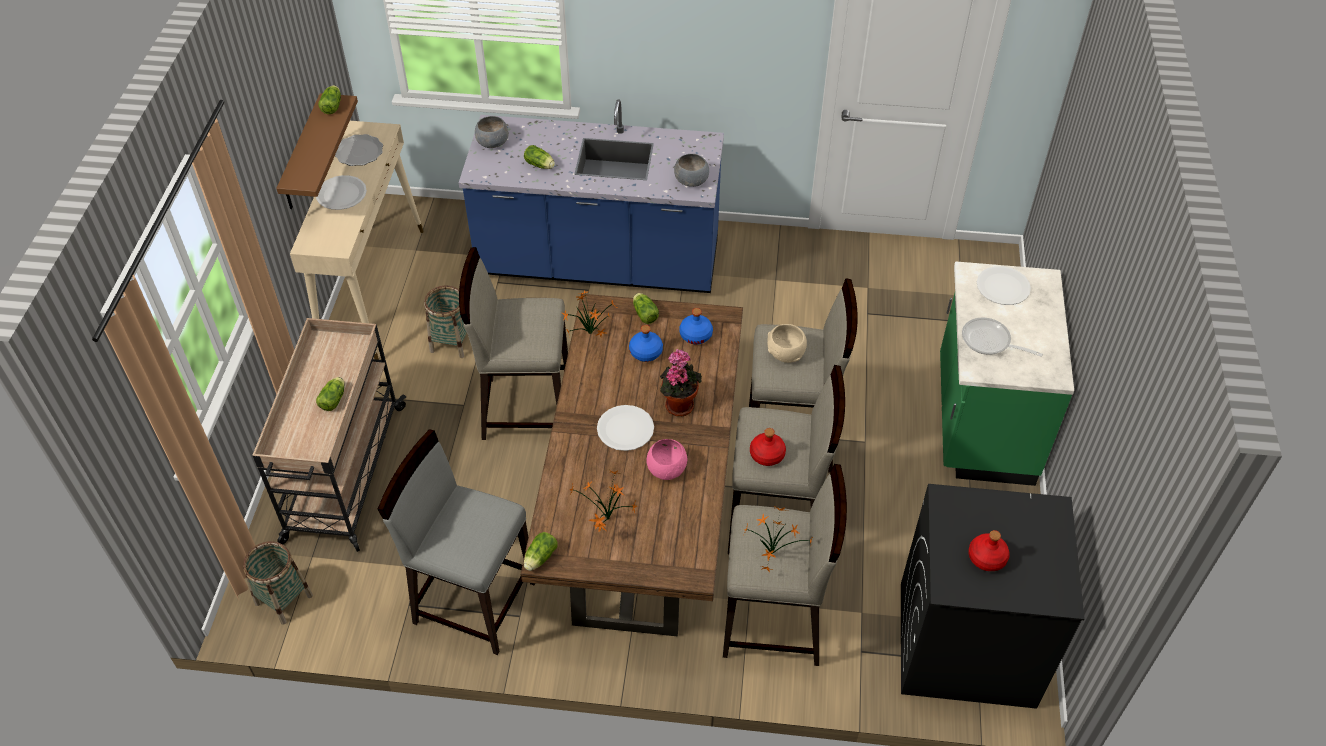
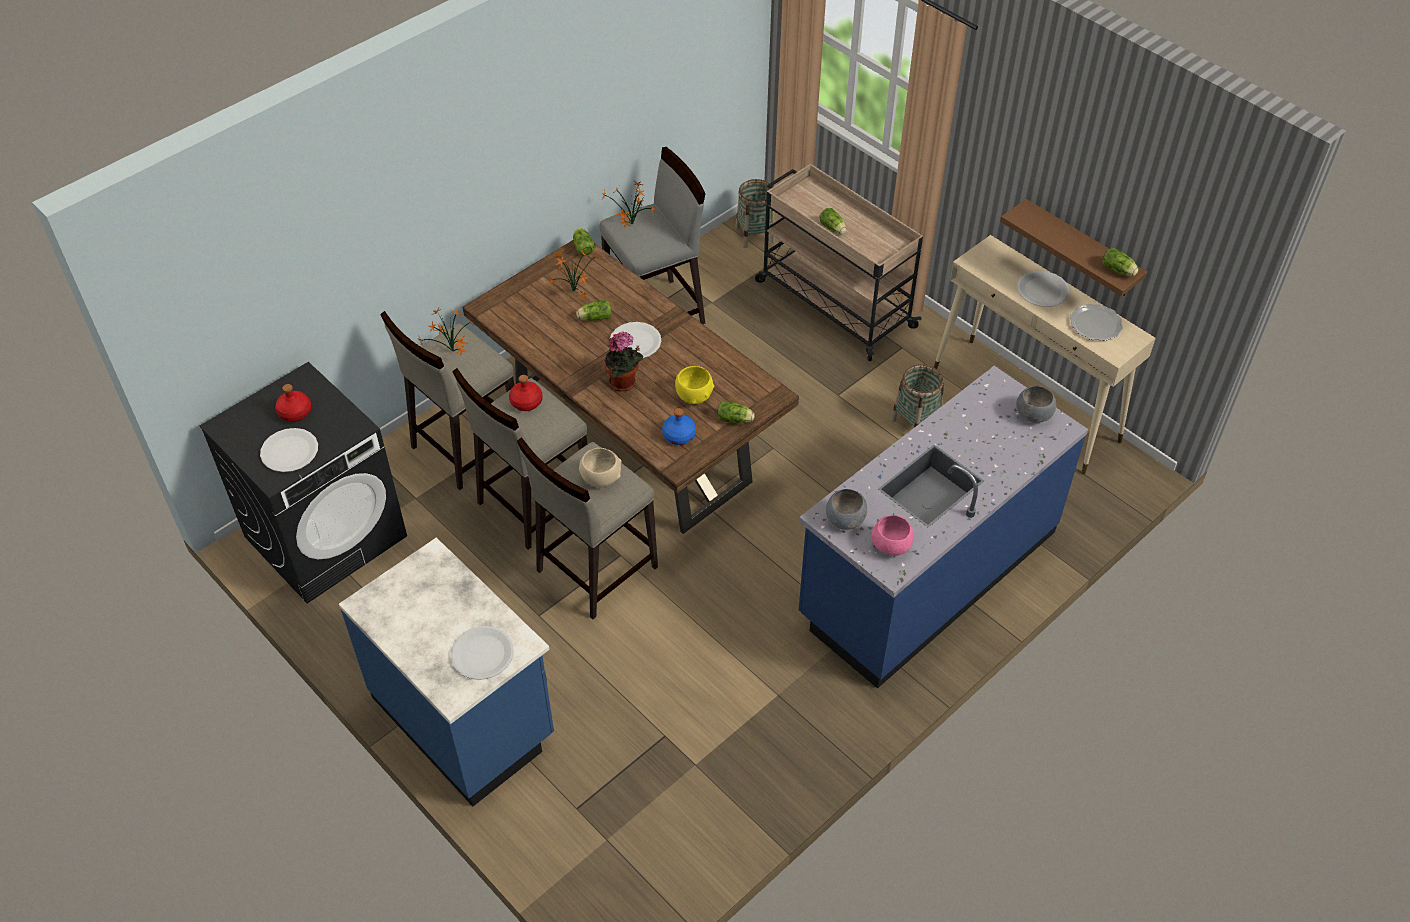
camera: 130 degrees right, 0 degrees up
(525, 408) = (798, 427): beige stool -> none
(540, 165) = (968, 429): lettuce -> lettuce (594, 318)
(592, 334) = (746, 377): potted plant -> potted plant (631, 225)
(645, 352) = (694, 395): blue bottle -> yellow bowl
(666, 469) = (577, 341): pink bowl -> pink bowl (891, 545)
(981, 421) = (465, 717): green counter -> blue counter
(990, 342) = (444, 590): frying pan -> none
(1021, 523) = (289, 451): none -> white plate

